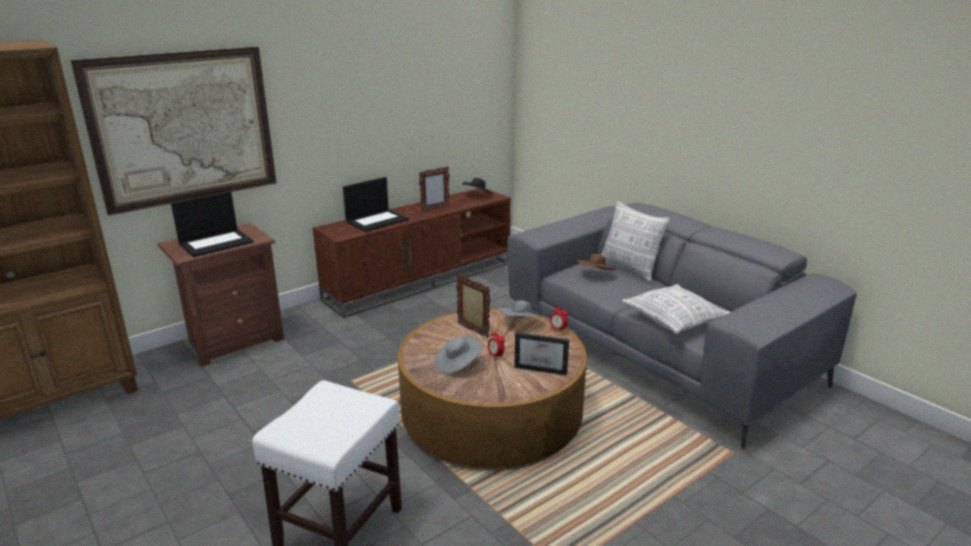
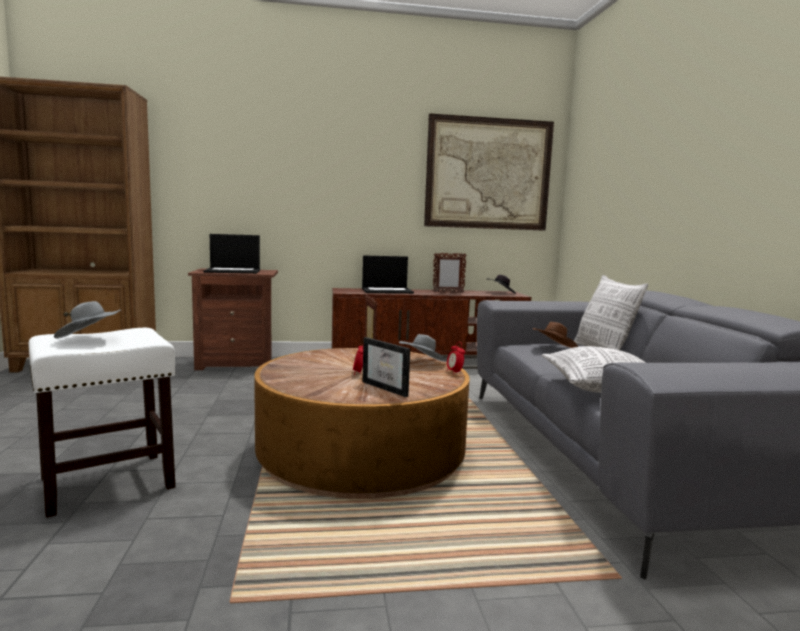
camera: 30 degrees right, 15 degrees down
(184, 128) = (237, 181): picture -> picture (488, 174)
(458, 364) = (314, 370): grey hat -> grey hat (89, 339)

